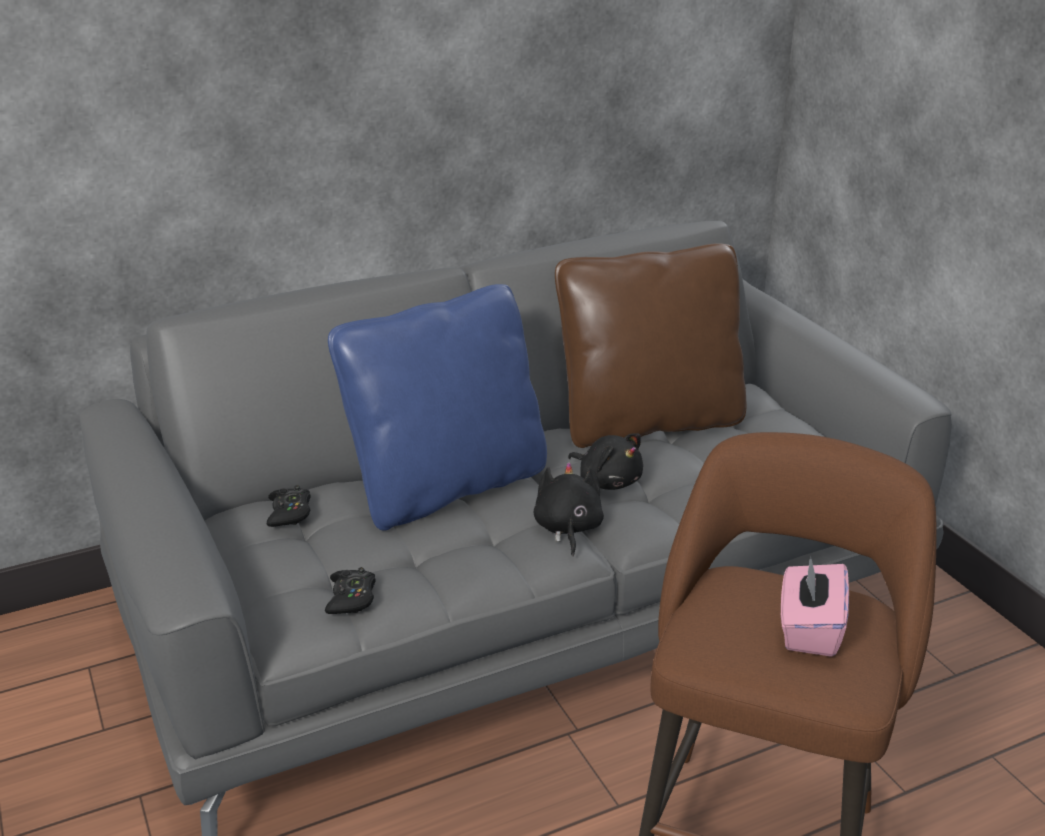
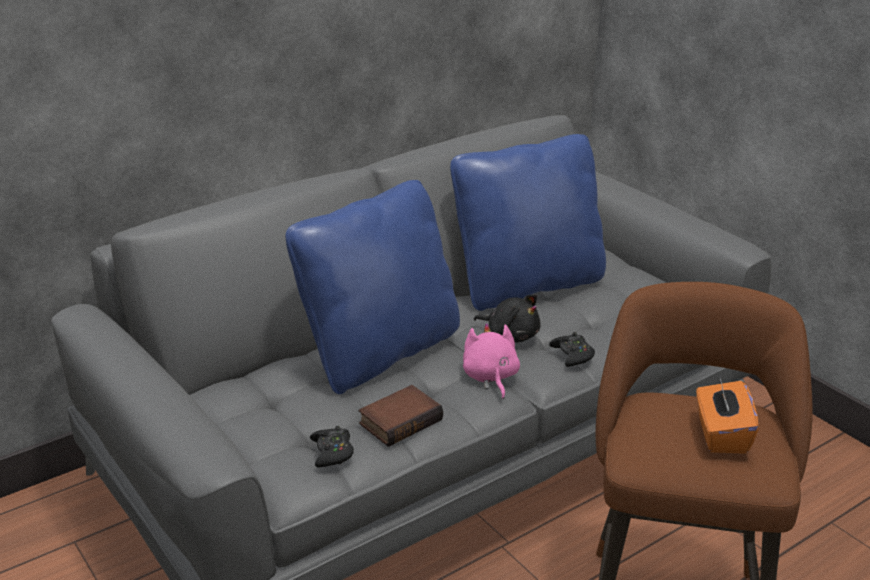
camera: 10 degrees left, 0 degrees up
(289, 513) = (255, 387): black game controller -> black game controller (572, 355)
(443, 569) = (400, 420): none -> book
(567, 528) = (490, 377): black plush toy -> pink plush toy
(648, 422) = (527, 285): brown pillow -> blue pillow
(809, 629) = (721, 435): pink tissue box -> orange tissue box

